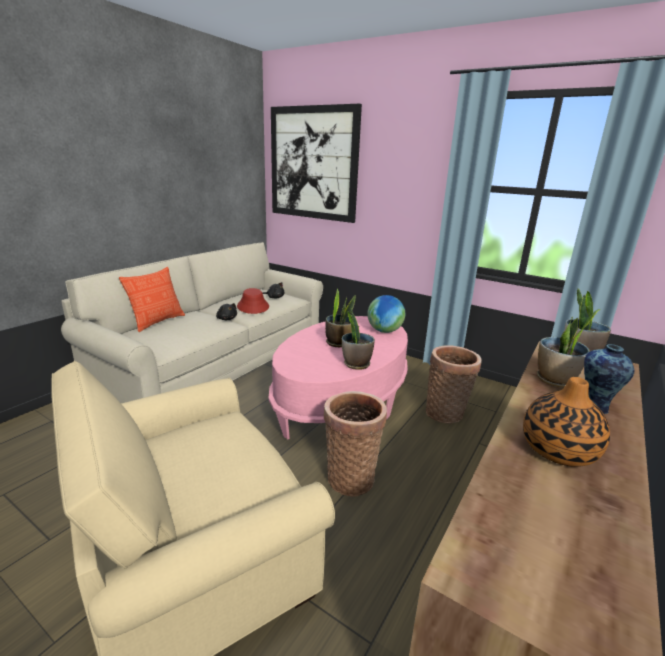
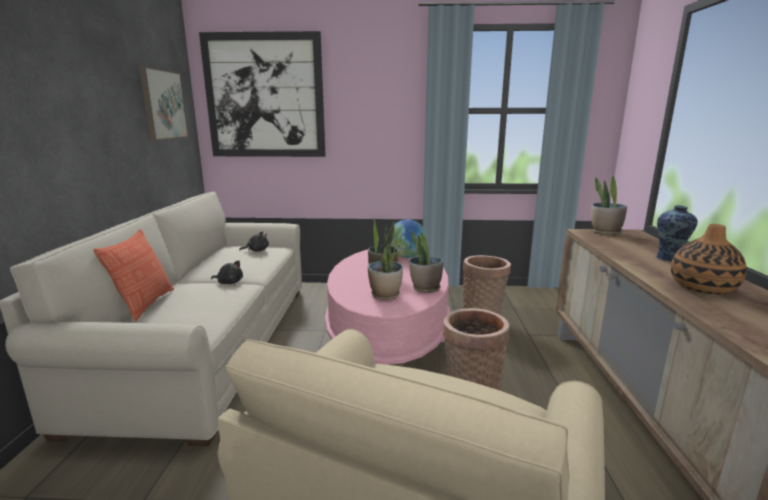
camera: 30 degrees left, 5 degrees down
(228, 169) = (163, 105): none -> picture
(253, 306) = (246, 263): red hat -> none
(555, 380) = (621, 249): potted plant -> potted plant (385, 295)

